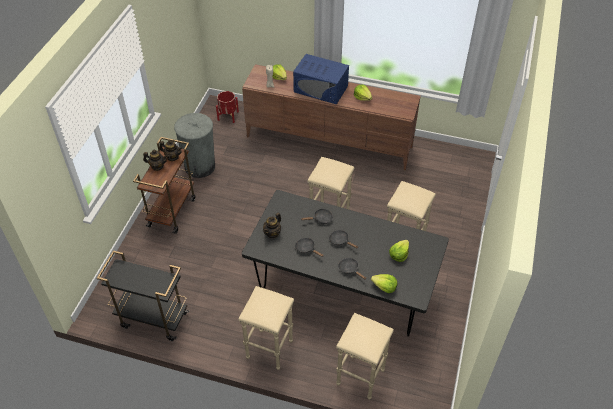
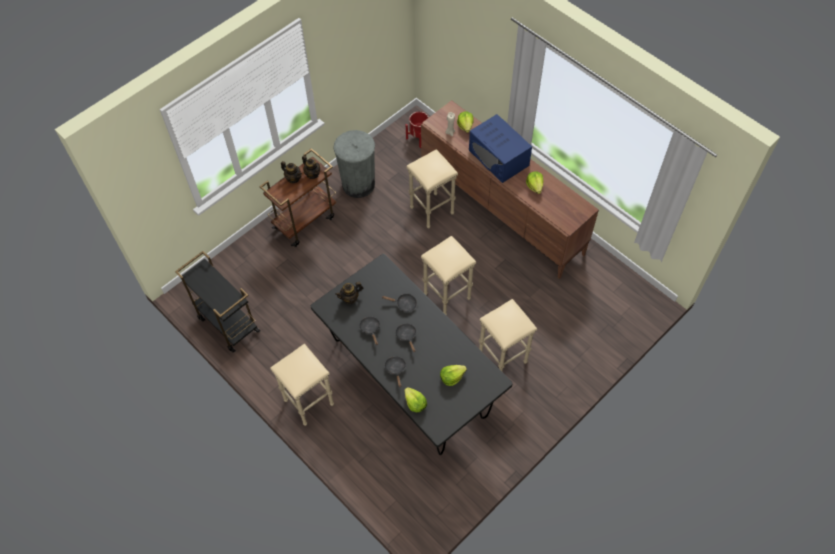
camera: 30 degrees right, 10 degrees up
(359, 377) = (370, 470): beige stool -> beige stool (430, 210)

